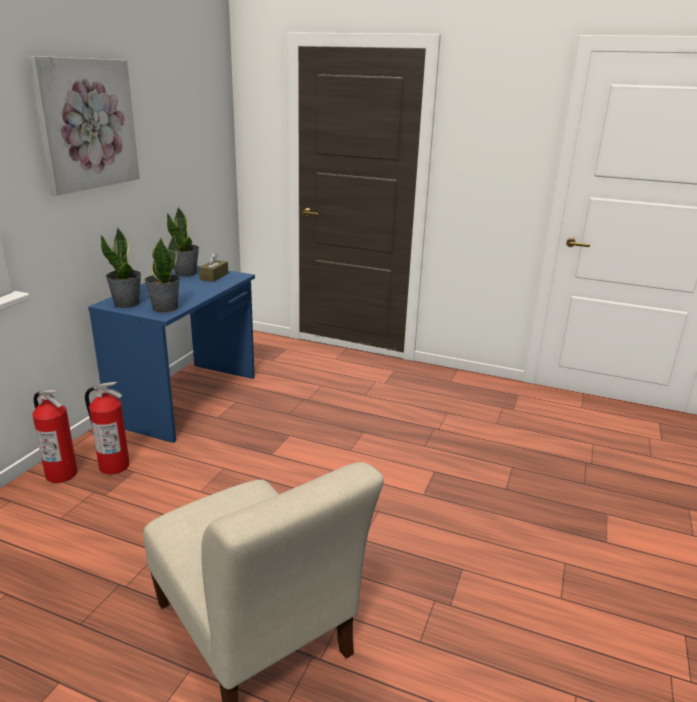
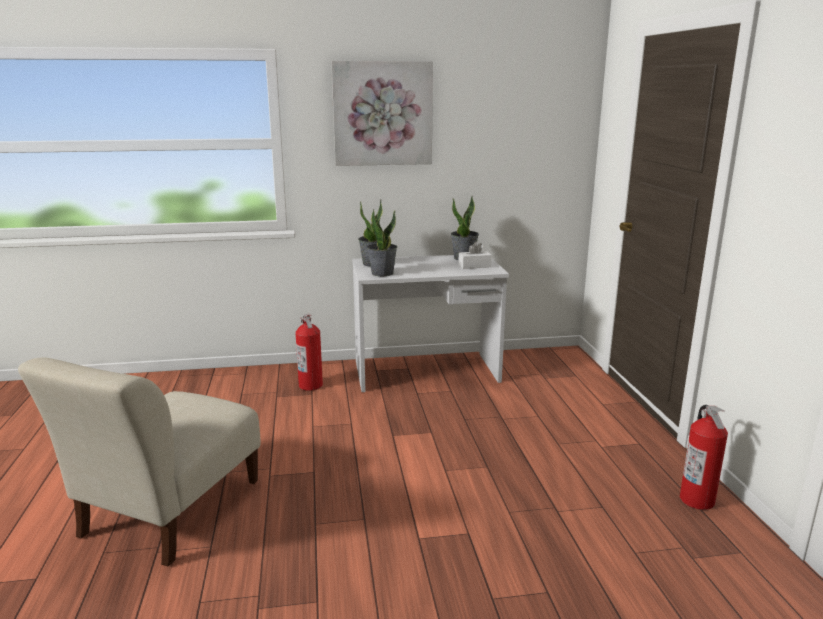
camera: 60 degrees right, 5 degrees down
(61, 474) = (286, 374): fire extinguisher -> fire extinguisher (697, 499)
(188, 399) = (426, 372): blue desk -> white desk
(214, 276) = (474, 266): brown tissue box -> white tissue box

